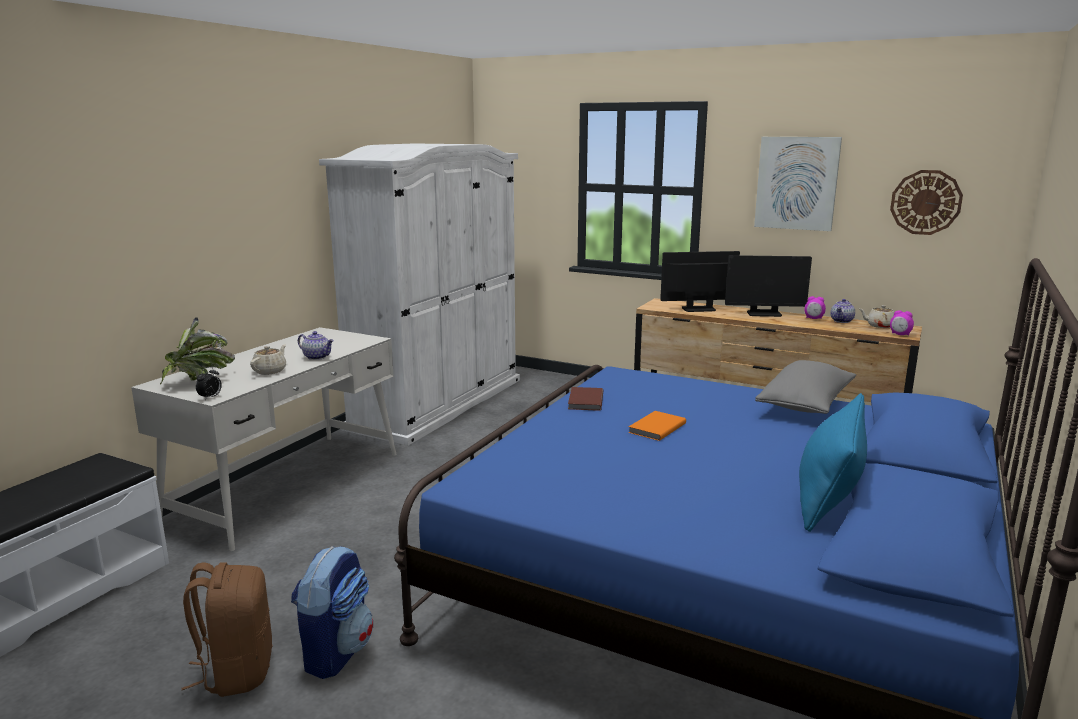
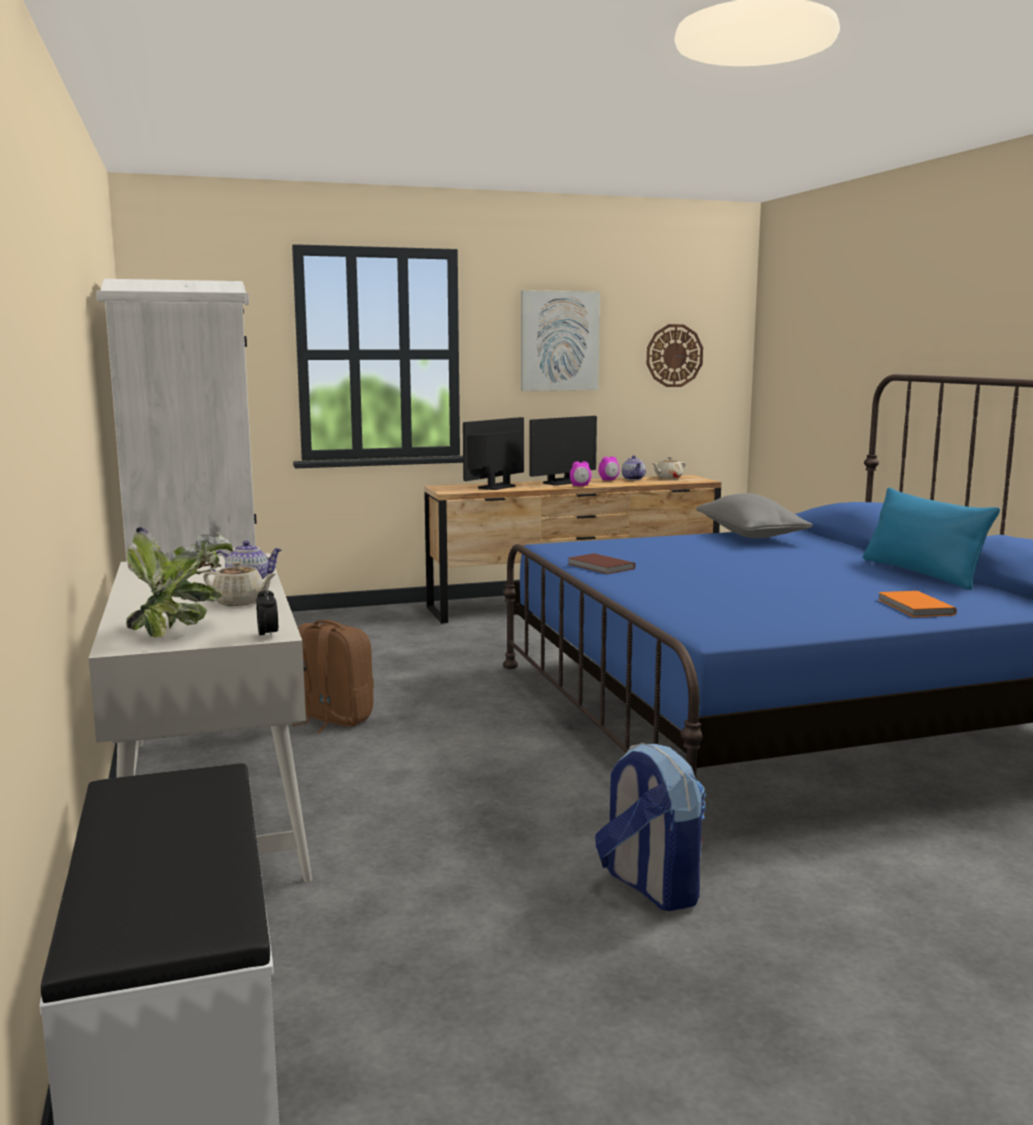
camera: 45 degrees left, 5 degrees down
(236, 671) = (603, 950): brown backpack -> brown backpack (333, 719)
(270, 371) = (240, 602): beige teapot -> beige teapot turned 135 degrees clockwise
(655, 428) = (711, 568): orange book -> orange book (914, 607)
(900, 334) = (699, 480): alarm clock -> alarm clock (580, 486)

